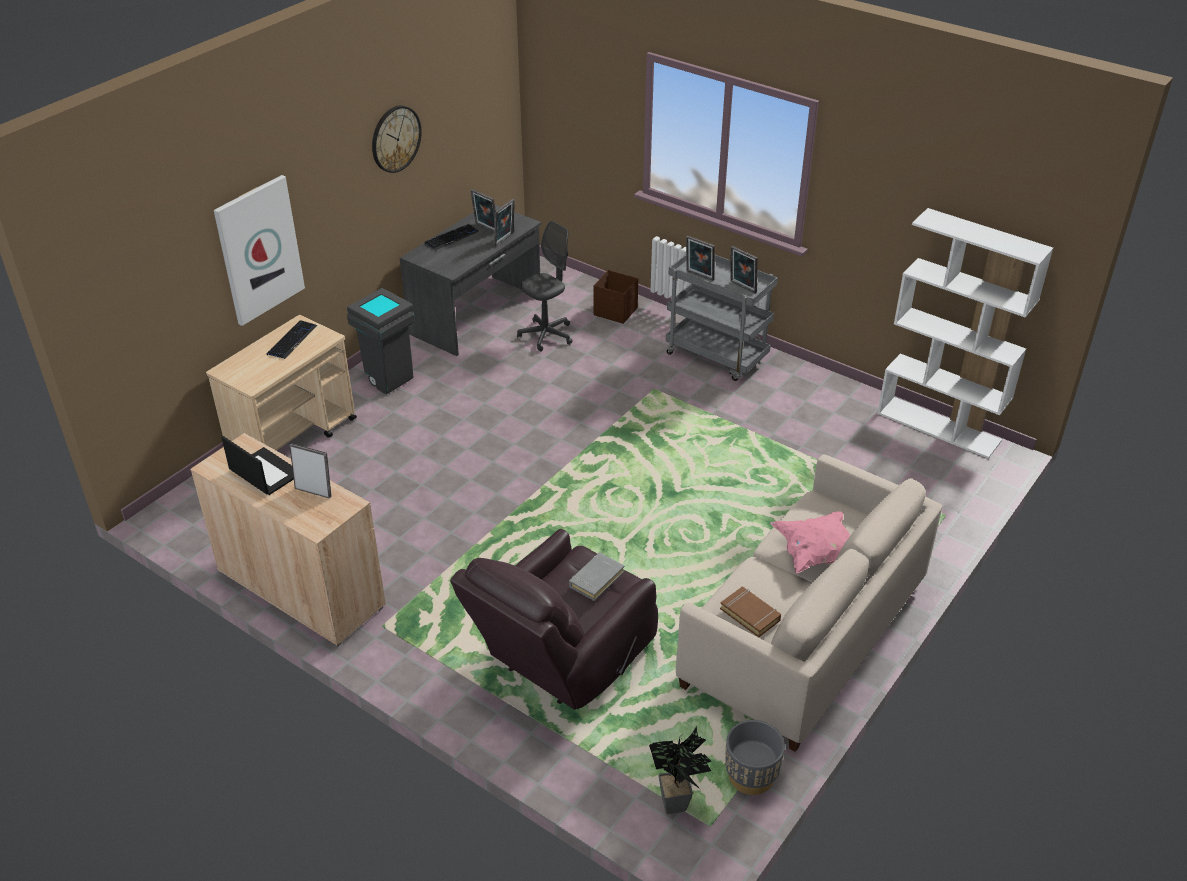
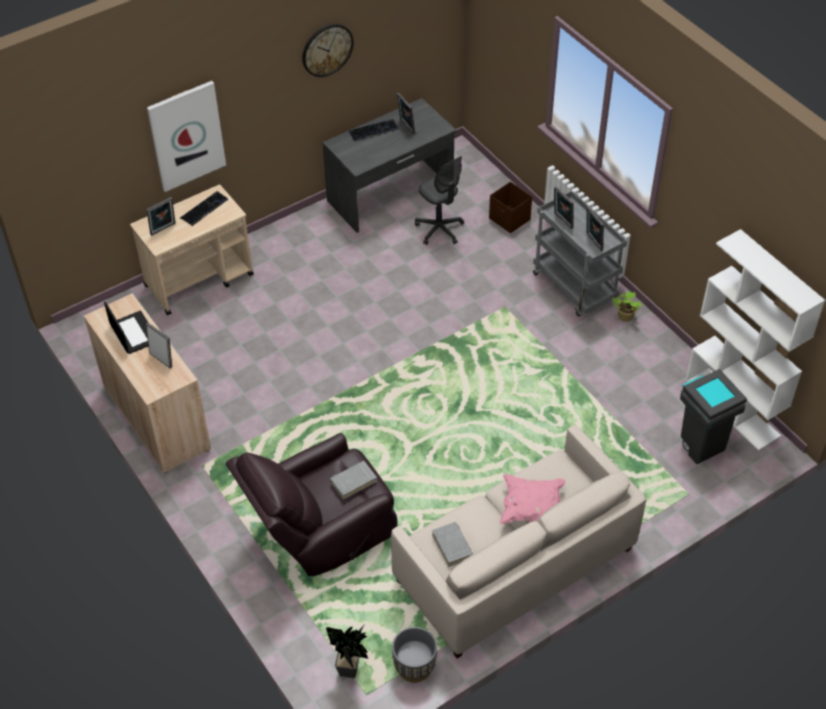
camera: 20 degrees right, 10 degrees up
(387, 379) = (292, 242): grey trash can -> grey trash can (699, 444)
(505, 240) = (416, 143): picture frame -> picture frame (163, 230)
(546, 335) = (439, 230): grey office chair -> grey office chair turned 75 degrees clockwise
(750, 614) = (452, 546): brown book -> grey book
(782, 371) = (624, 317): none -> potted plant

